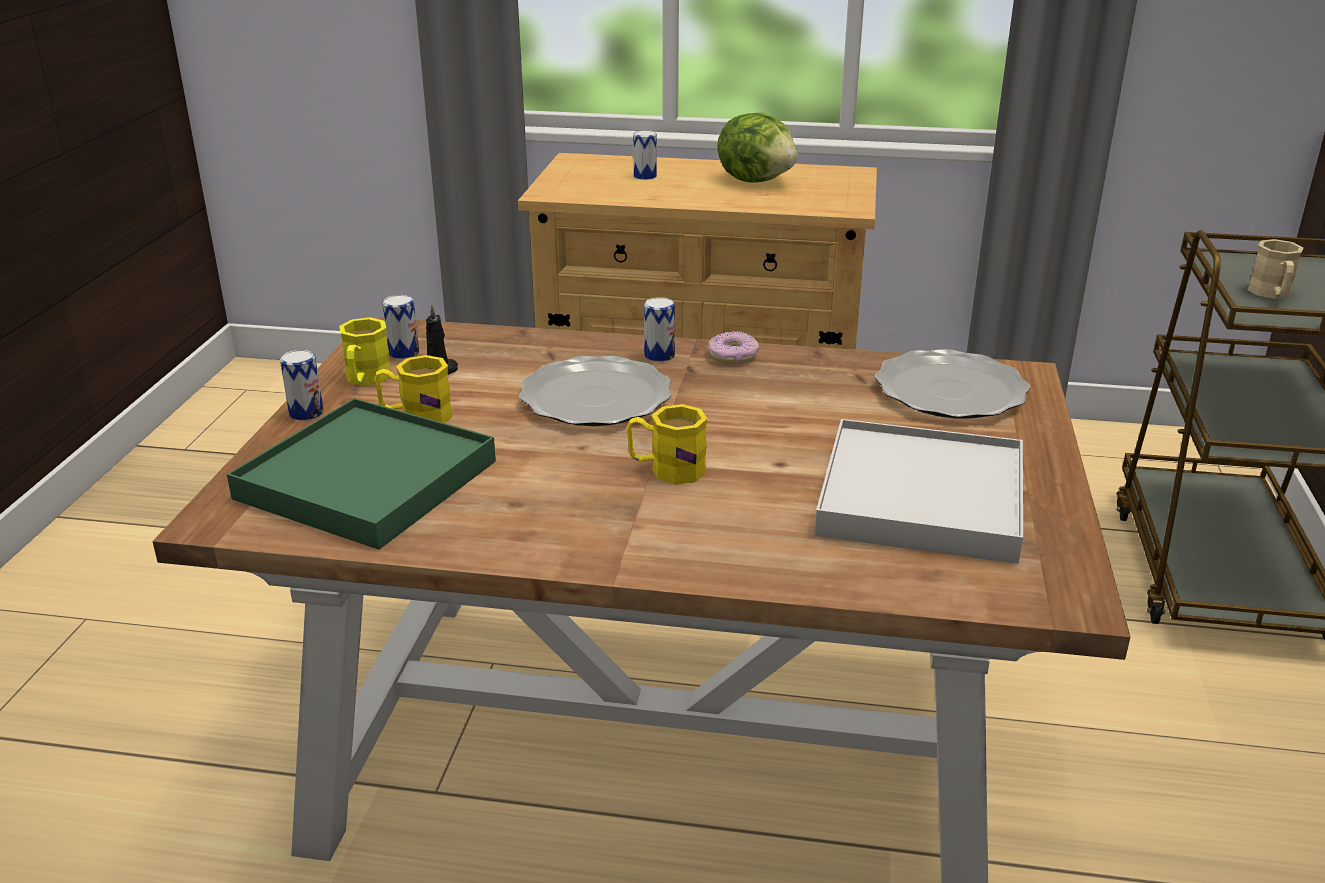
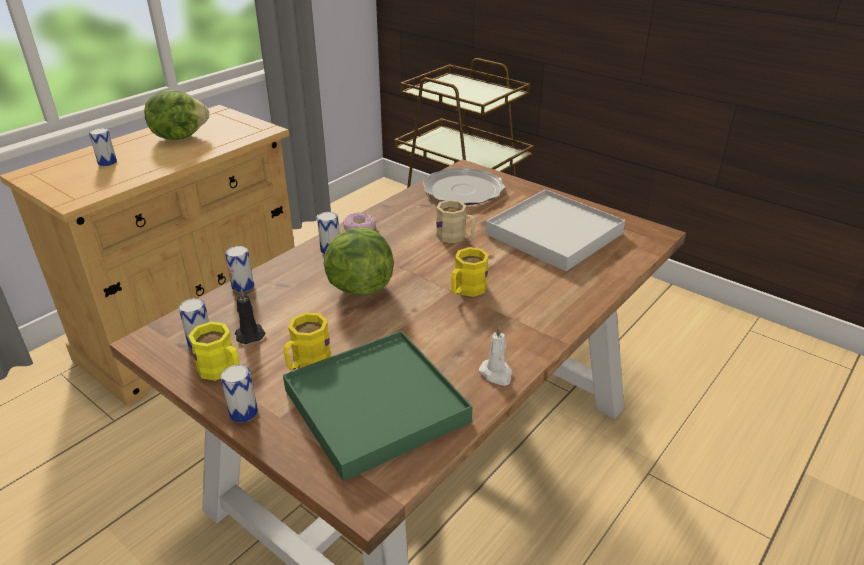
camera: 60 degrees left, 5 degrees up
(491, 542) = (496, 374): none -> white candle
(525, 336) = (243, 286): none -> can
(594, 398) = (358, 287): plate -> lettuce
(1272, 294) = (465, 96): beige mug -> beige mug (456, 237)

